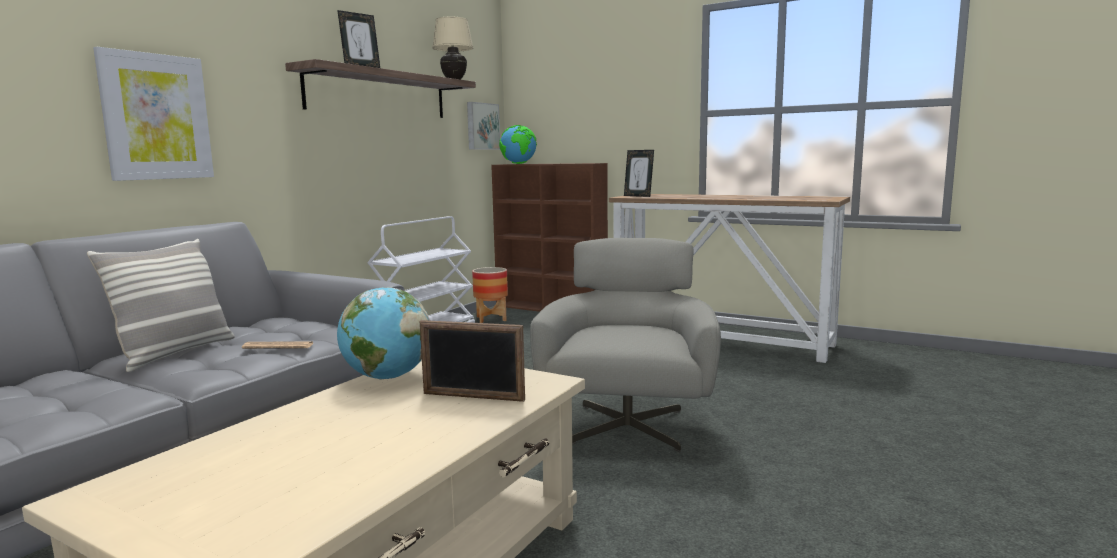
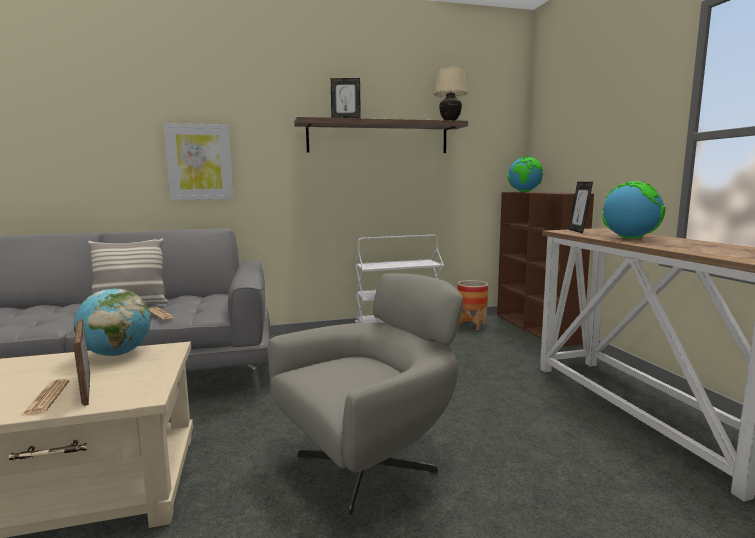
camera: 45 degrees right, 0 degrees up
(463, 412) = (47, 398): none -> newspaper
(482, 126) = (494, 158): picture -> none
(695, 196) = (629, 238): none -> globe

